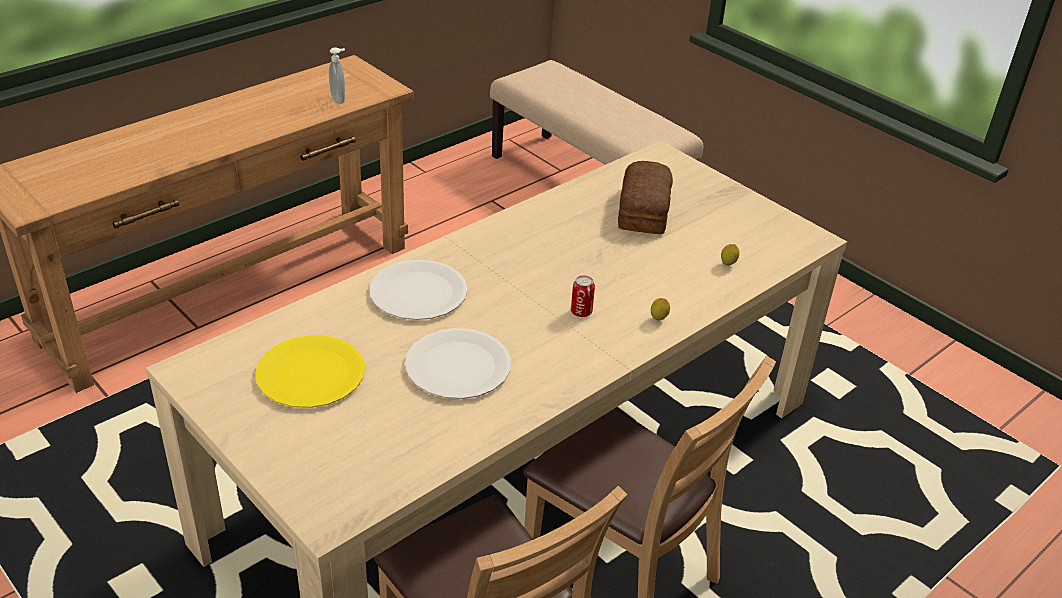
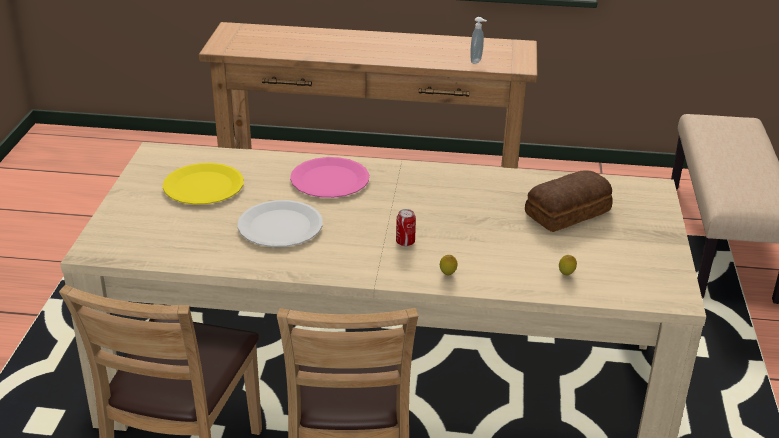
camera: 50 degrees right, 5 degrees down
(418, 292) = (330, 180): white plate -> pink plate

